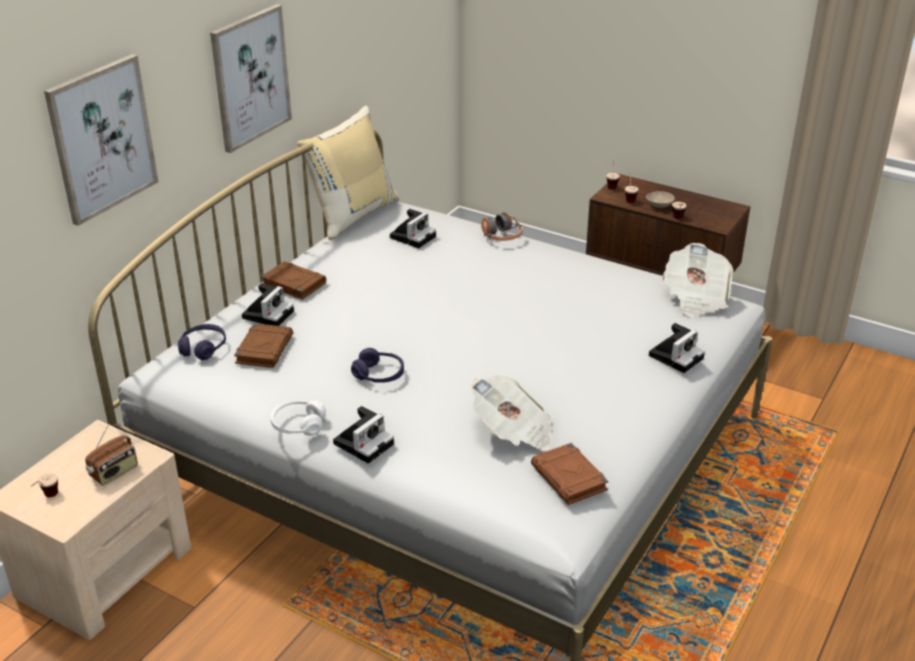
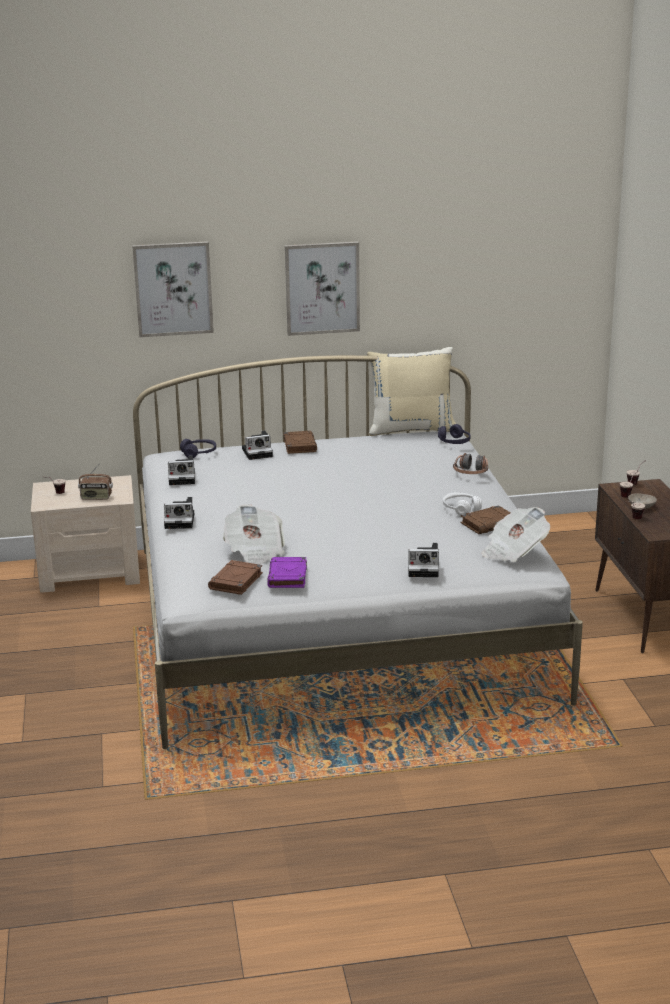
camera: 50 degrees right, 10 degrees down
(264, 349) = (222, 465): brown book -> brown book (489, 523)
(298, 425) = (170, 501): white headphones -> white headphones (461, 509)
(379, 374) = (249, 499): purple headphones -> purple headphones (454, 442)
(413, 236) = (416, 451): camera -> camera (183, 478)
(599, 440) = (287, 577): none -> purple book

